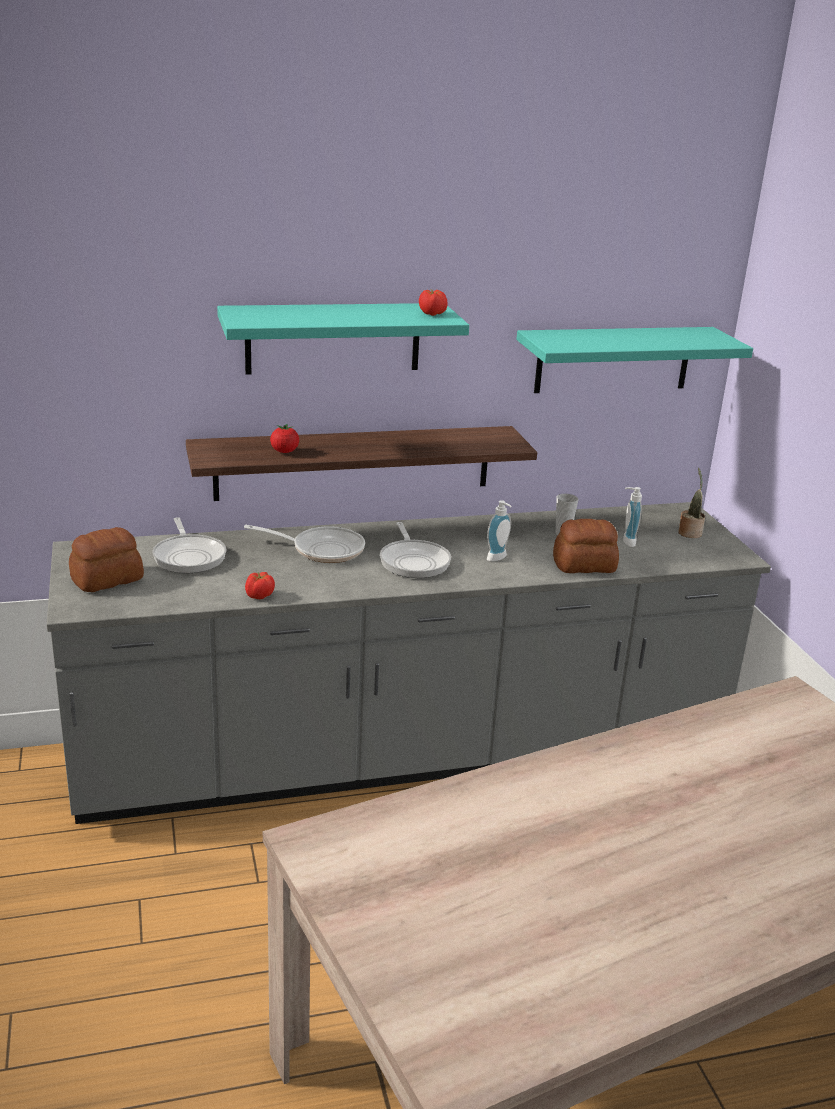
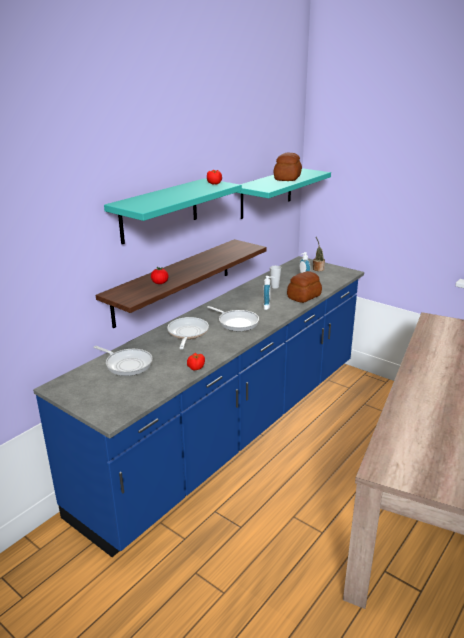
camera: 35 degrees left, 0 degrees up
(106, 579) = (102, 395): bread -> bread (287, 178)
(322, 550) = (187, 334): frying pan -> frying pan turned 60 degrees counterclockwise
(406, 755) = (233, 431): grey counter -> blue counter

